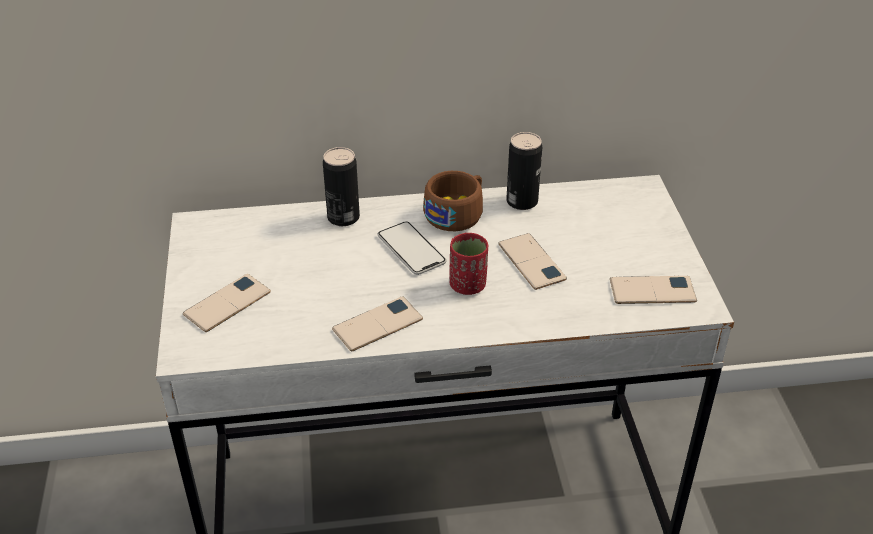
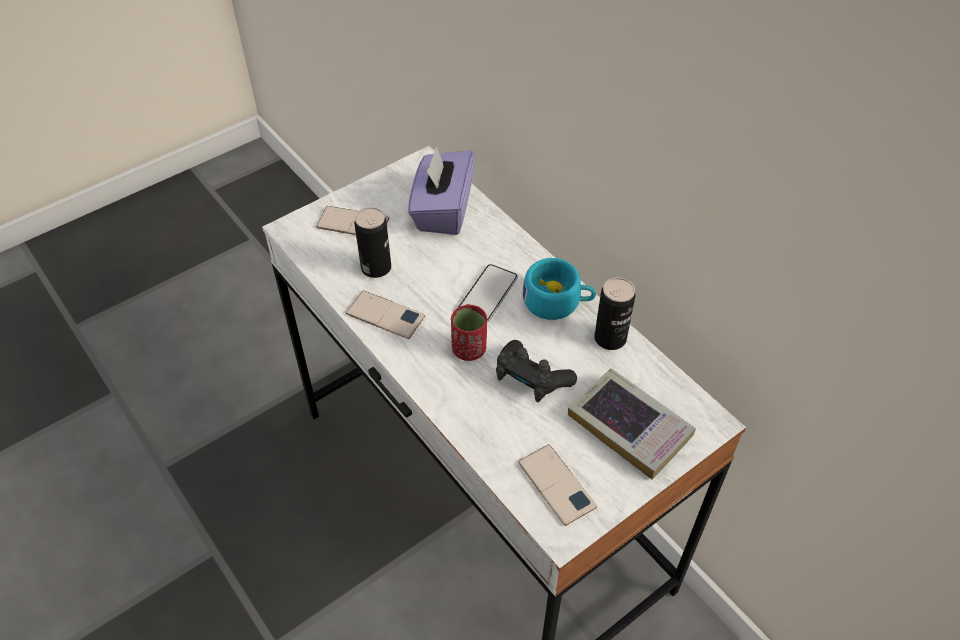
camera: 60 degrees right, 10 degrees up
(275, 237) = (442, 210): none -> purple tissue box
(343, 217) = (495, 236): can -> can (376, 268)
(457, 213) = (558, 302): brown cup -> turquoise cup
(531, 262) = (531, 379): phone -> black game controller
(621, 229) = (629, 427): none -> book

